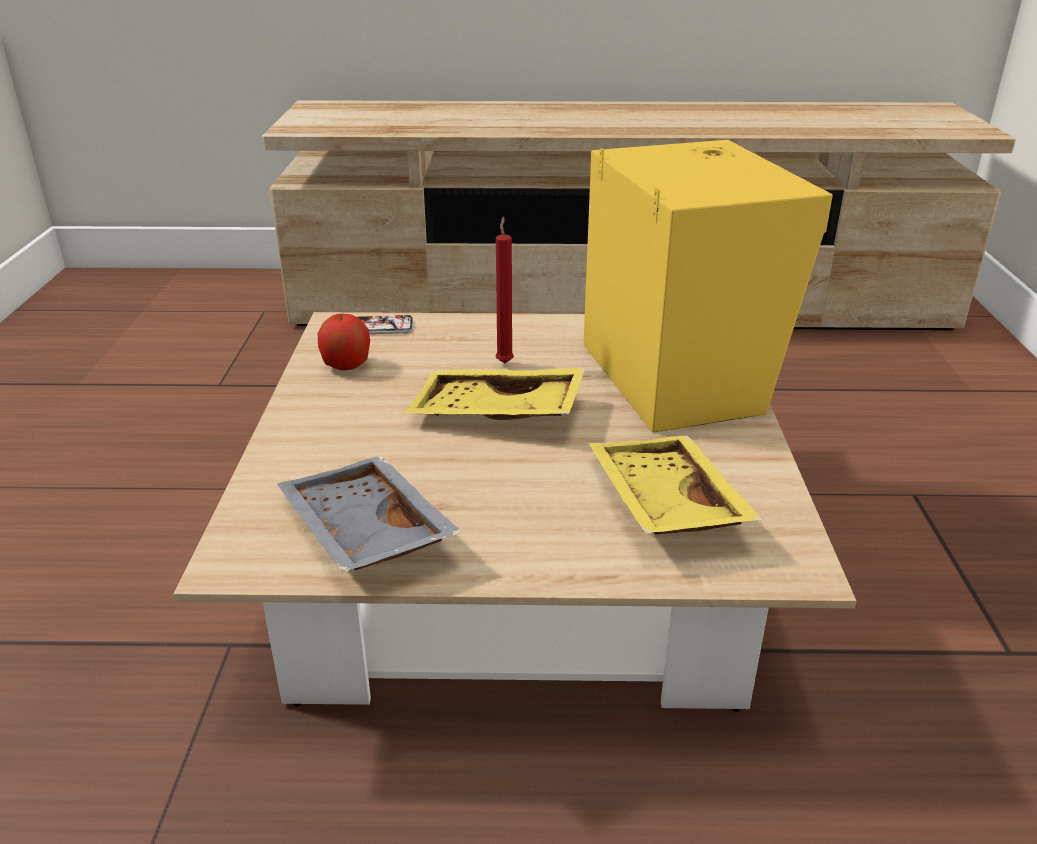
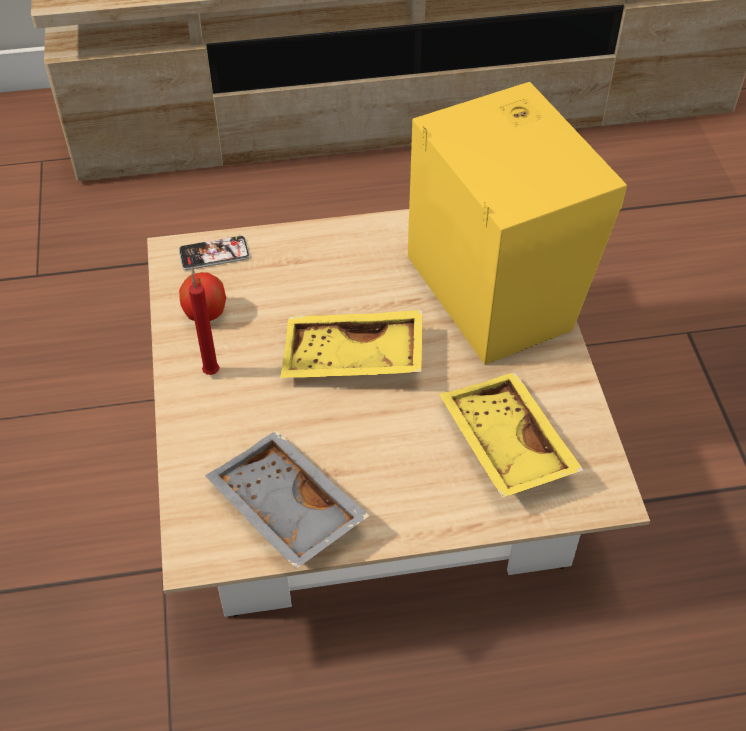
camera: 10 degrees left, 20 degrees up
(505, 362) = (343, 289): red candle -> red candle (211, 370)

